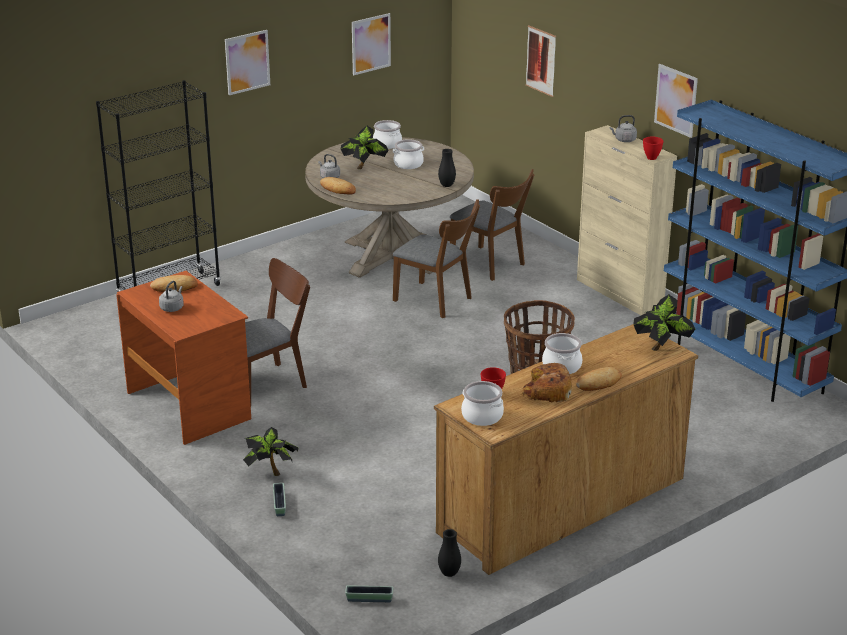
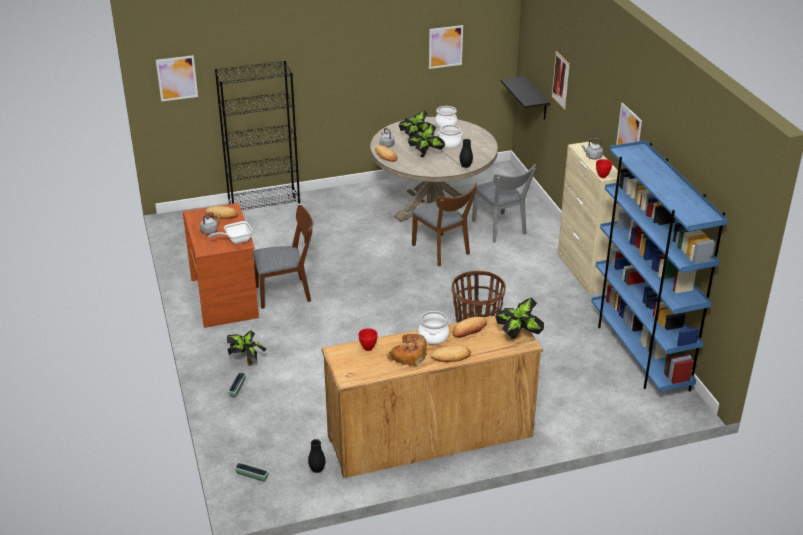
camera: 20 degrees right, 5 degrees up
(216, 312) = (236, 240): none -> frying pan
(247, 62) = (339, 51): picture -> picture (177, 78)
(389, 181) = (426, 155): none -> potted plant
(482, 416) = (348, 364): cooking pot -> none
(491, 265) = (500, 229): brown chair -> grey chair
(495, 95) = (536, 99): none -> black shelf
(598, 351) = (469, 329): none -> bread

